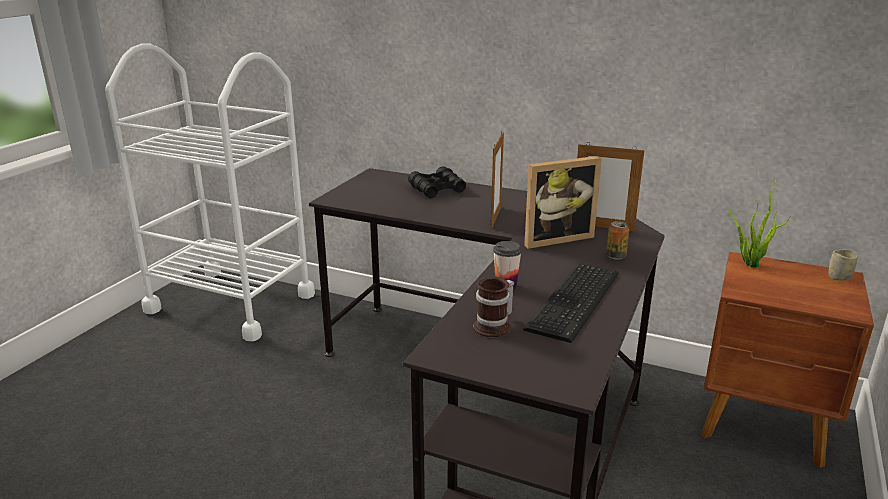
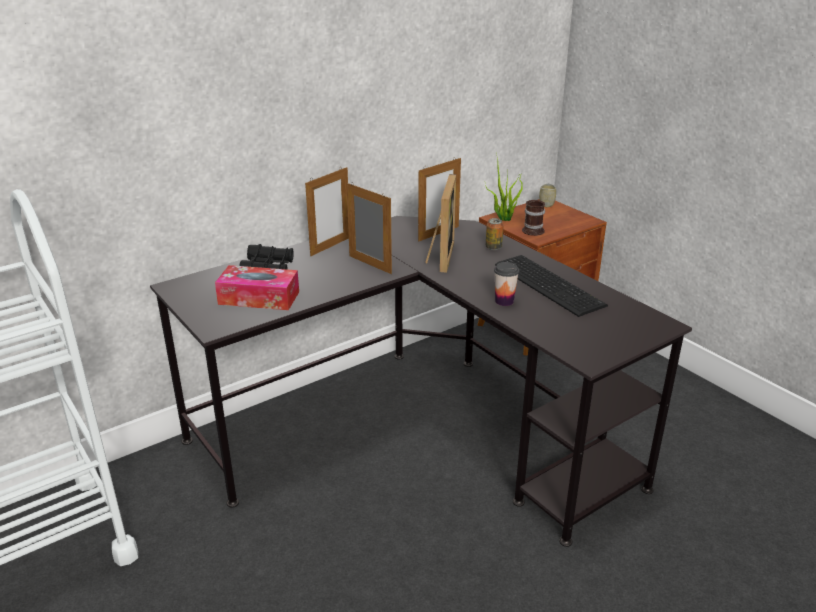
camera: 60 degrees left, 5 degrees up
(389, 199) = (259, 298): none -> tissue box
(495, 326) = (565, 325): mug -> mug (533, 230)
(506, 196) = (330, 246): none -> picture frame

